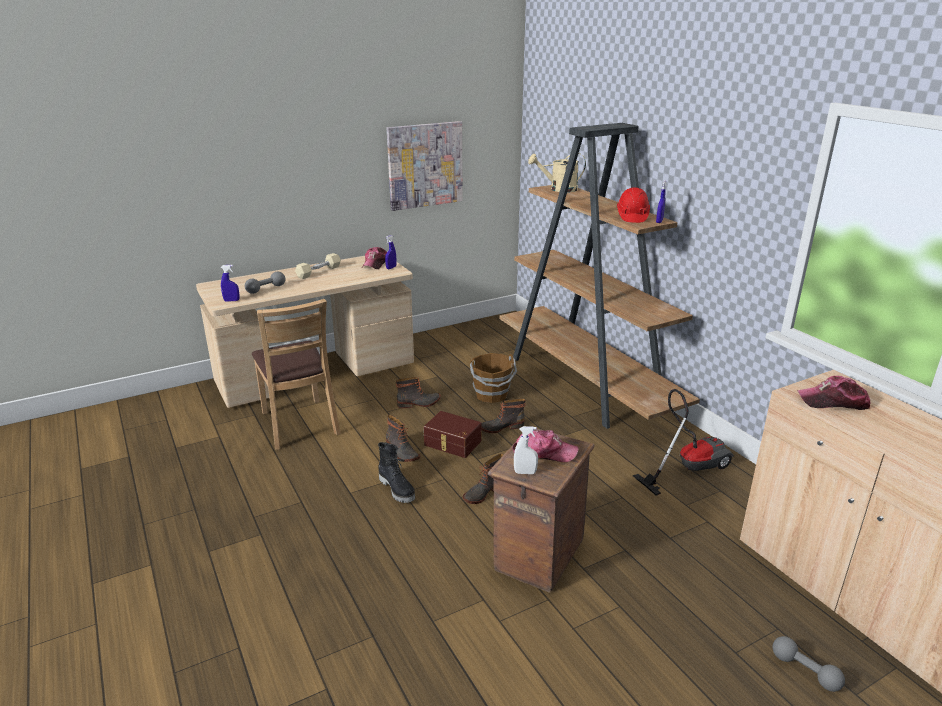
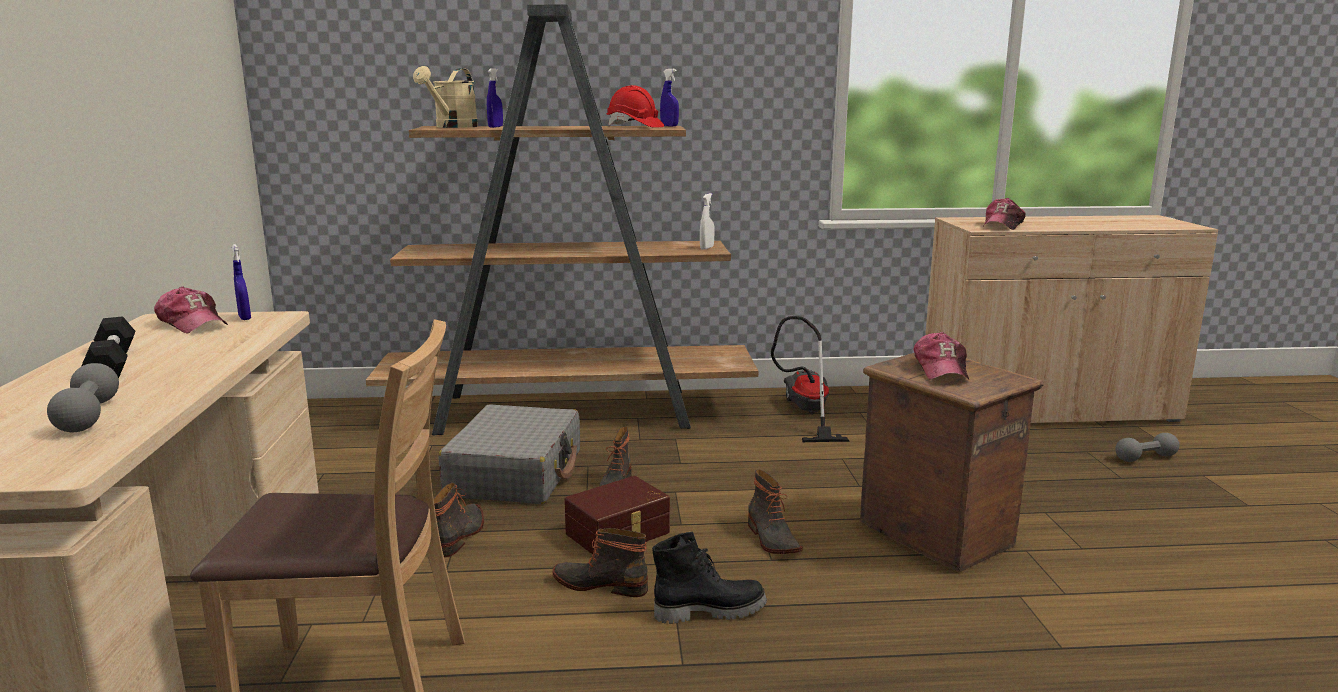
camera: 65 degrees left, 10 degrees down
(231, 300) = (71, 457): blue spray bottle -> blue spray bottle (495, 127)
(319, 272) = (113, 363): beige dumbbell -> black dumbbell
(401, 452) = (601, 584): boot -> boot turned 150 degrees counterclockwise
(425, 165) = (160, 120): picture -> none
(492, 395) = (516, 473): brown bucket -> grey suitcase
(525, 472) = (987, 385): white spray bottle -> white spray bottle (706, 248)
(544, 452) = (941, 369): cap -> cap turned 150 degrees clockwise

